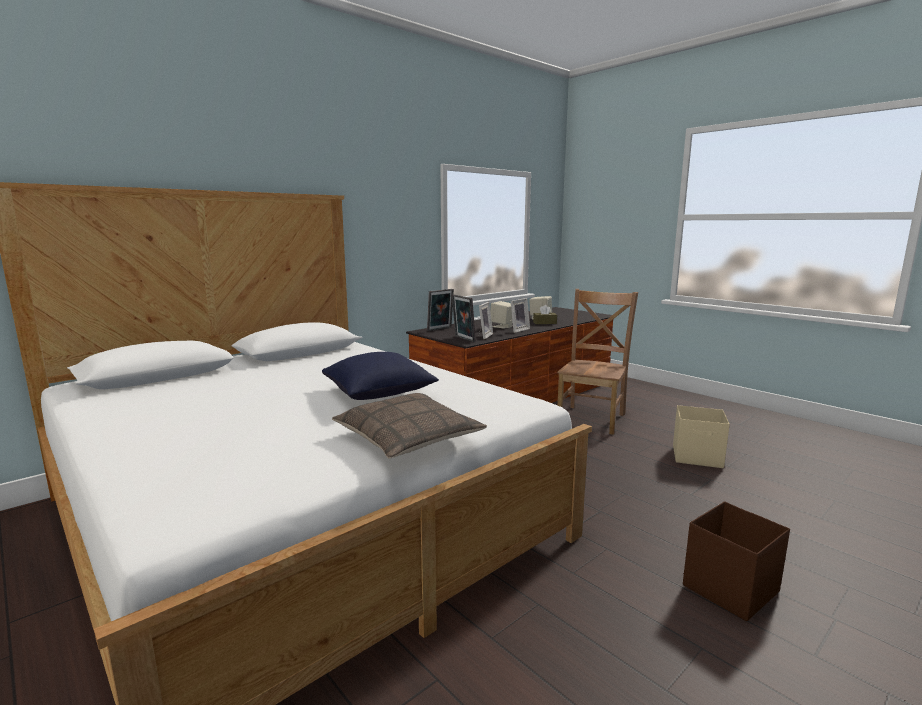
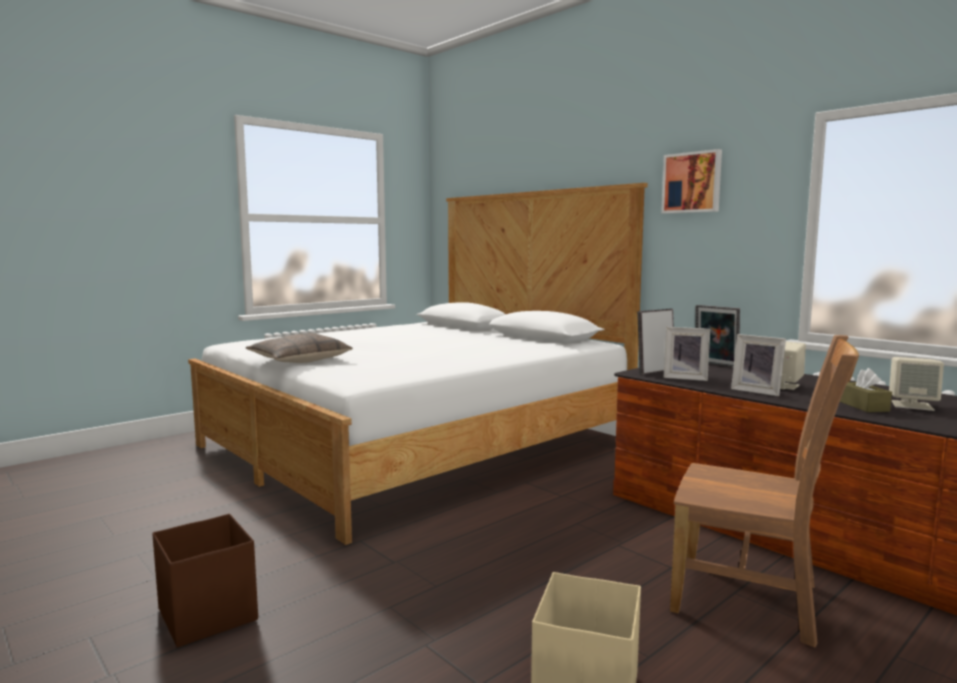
camera: 90 degrees right, 5 degrees down
(374, 199) = (692, 182): none -> picture
(379, 394) = (403, 354): blue pillow -> none

